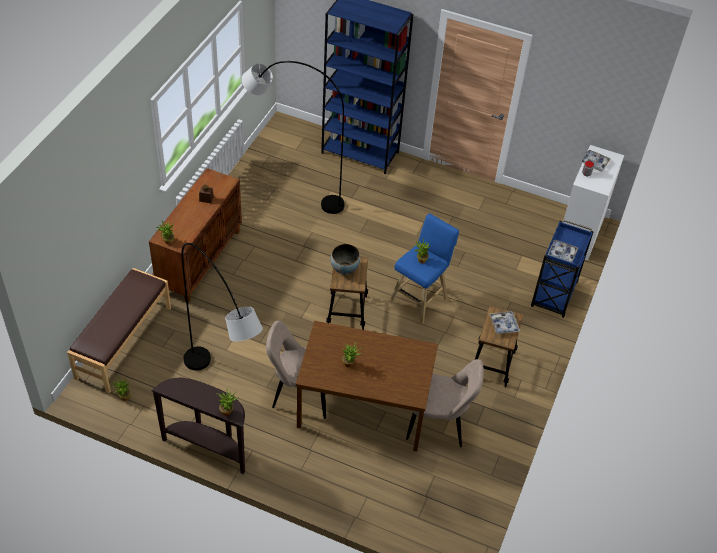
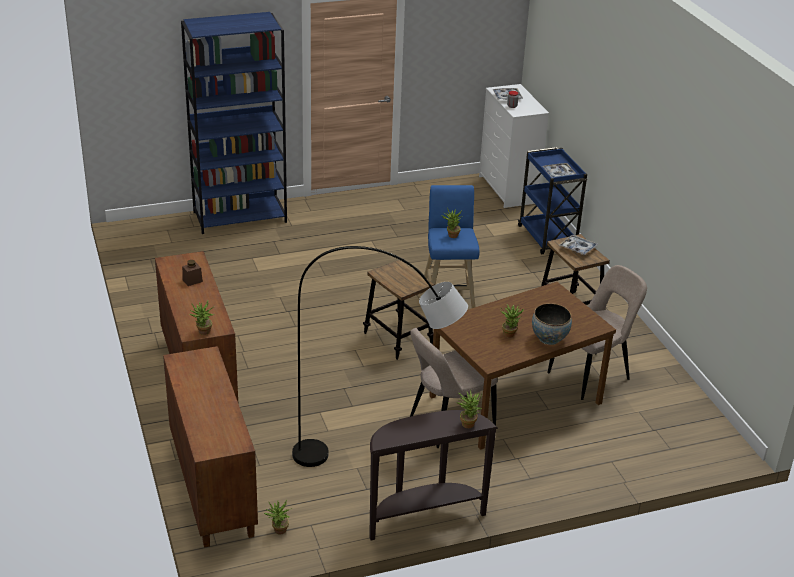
camera: 40 degrees left, 15 degrees down
(123, 342) = (211, 486): brown bench -> brown cabinet
(292, 192) = (215, 276): grey floor lamp -> none
(344, 269) = (392, 278): bowl -> bowl (549, 339)

